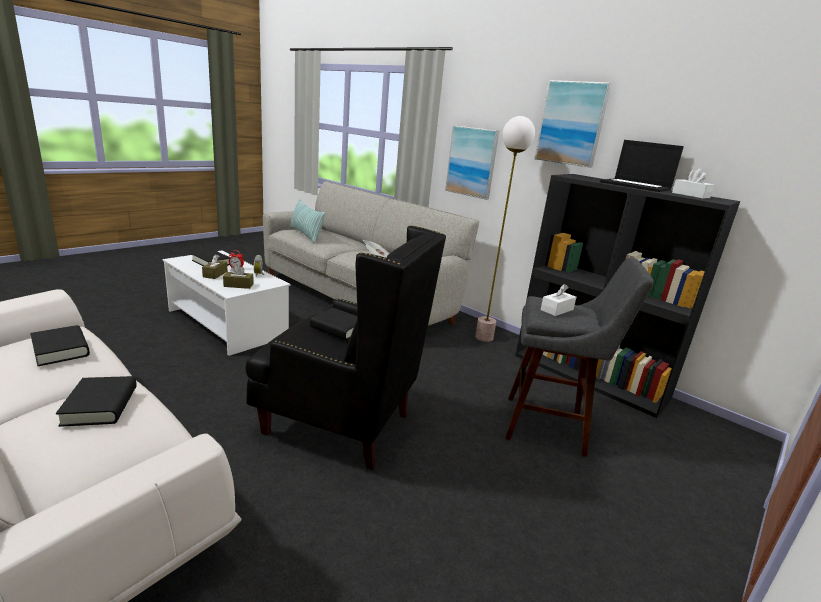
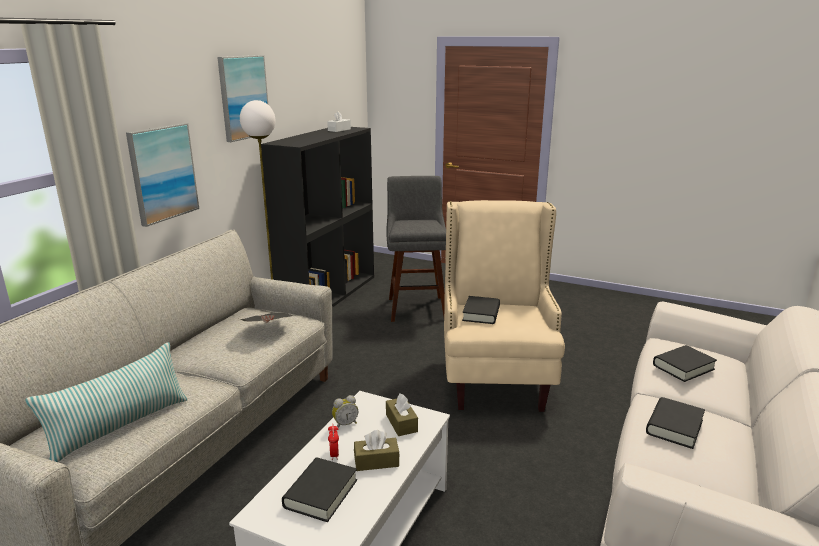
camera: 105 degrees left, 0 degrees up
(340, 424) = (495, 380): black armchair -> beige armchair
(557, 310) = (419, 225): white tissue box -> none
(636, 186) = (316, 135): laptop -> none

